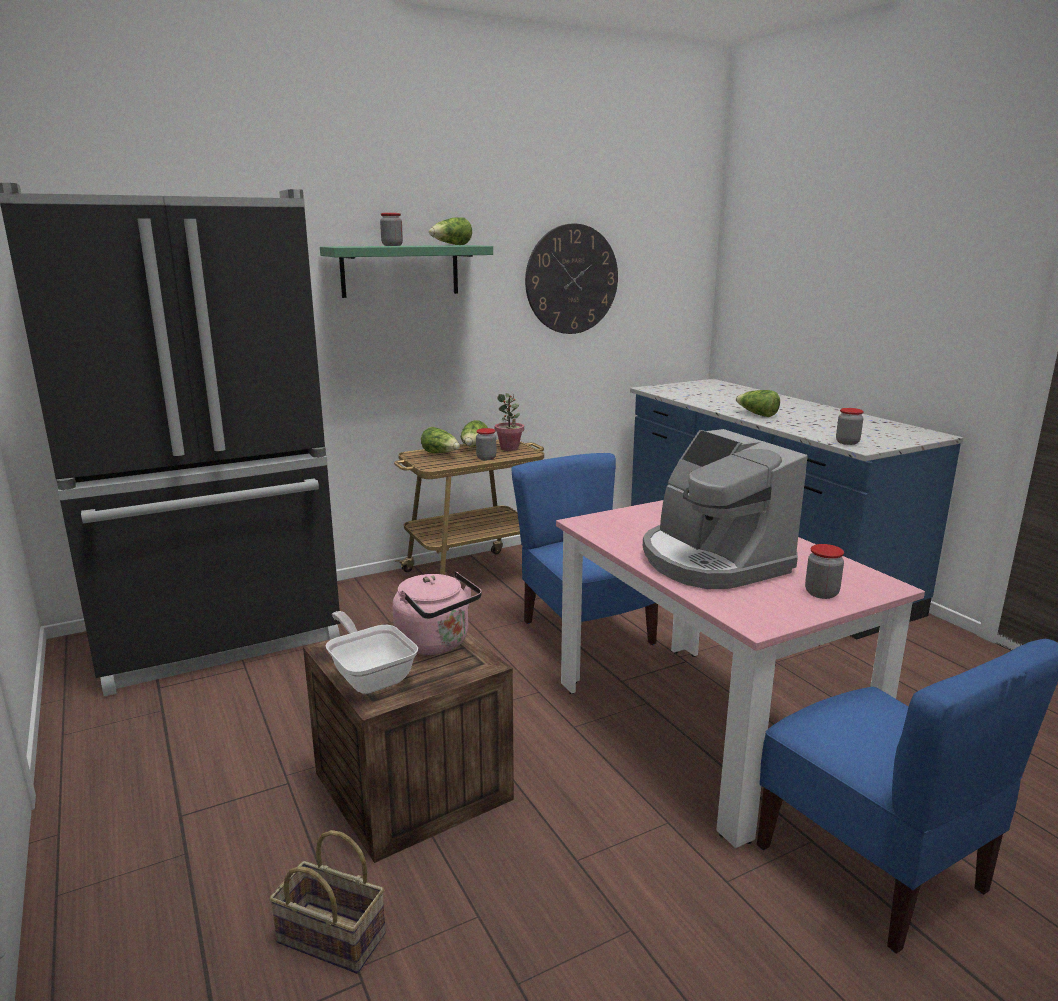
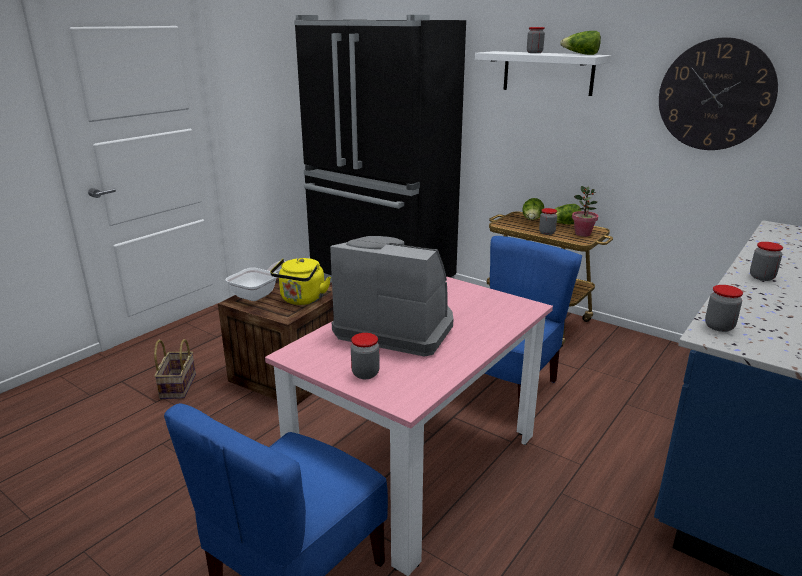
camera: 65 degrees right, 5 degrees up
(400, 270) = (548, 73): green shelf -> white shelf
(436, 644) = (302, 300): pink kettle -> yellow kettle
(711, 561) = (396, 327): coffee machine -> coffee machine turned 75 degrees clockwise
(757, 414) = (761, 277): lettuce -> jar

